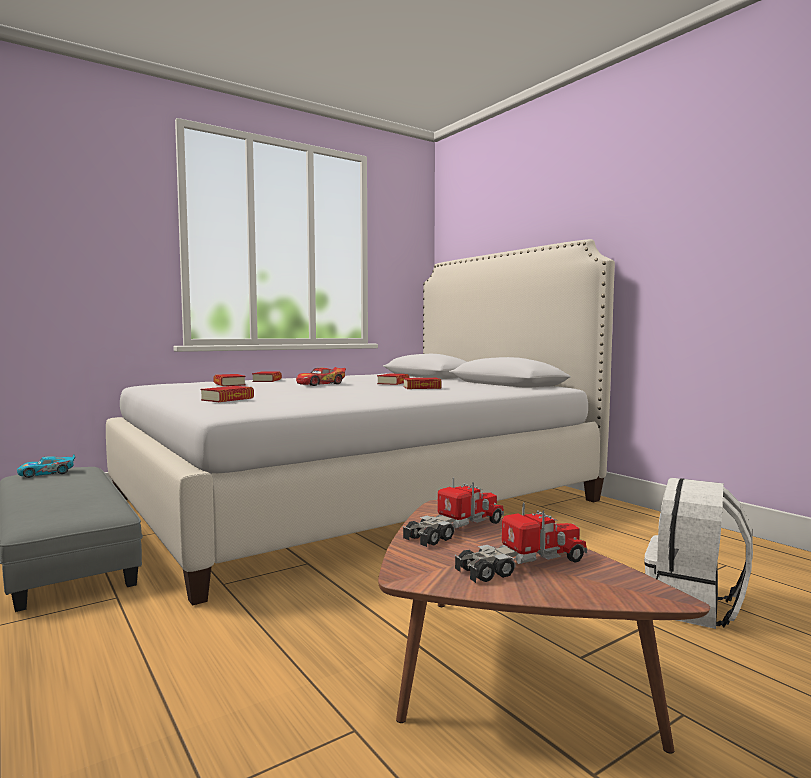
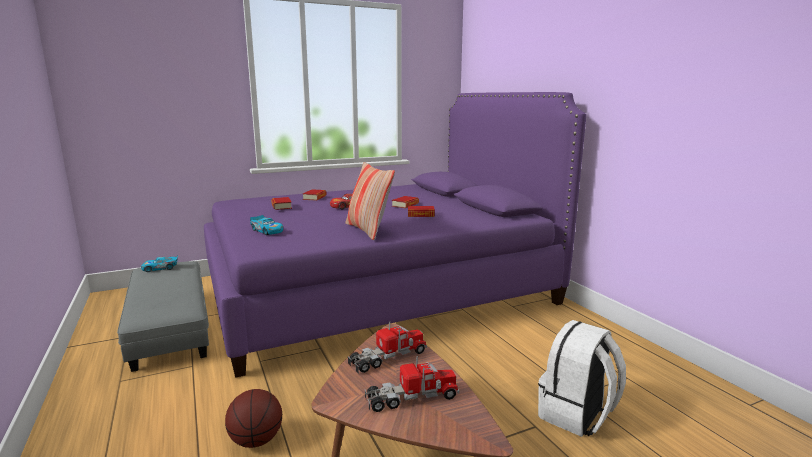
camera: 10 degrees right, 10 degrees up
(227, 399) = (267, 231): book -> toy car
(257, 679) = (256, 440): none -> basketball
(358, 499) = (378, 289): white bed -> purple bed
(368, 397) = (368, 230): none -> pillow

